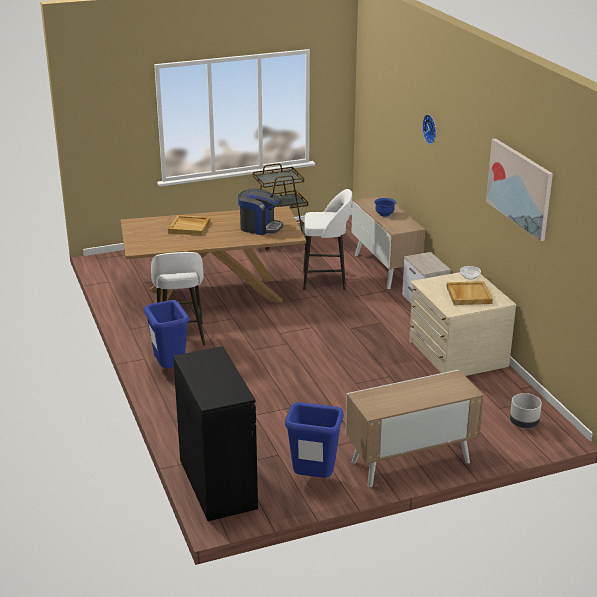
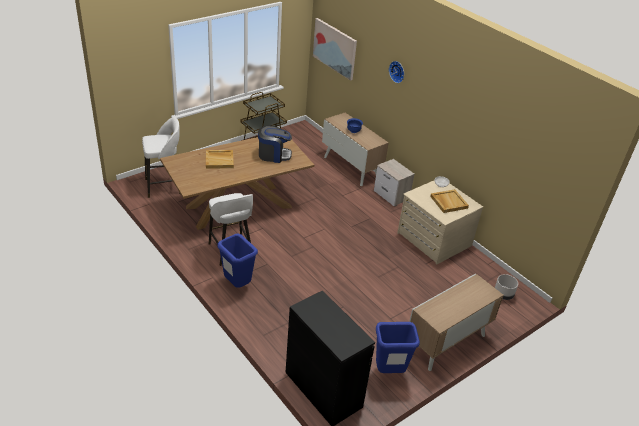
camera: 20 degrees left, 10 degrees up
(326, 281) = (314, 184): white stool -> white stool (164, 186)
(520, 188) = (493, 128): picture -> picture (335, 48)

